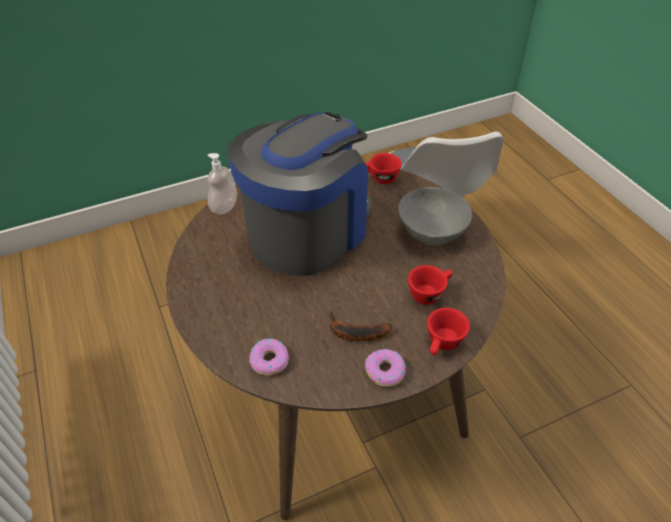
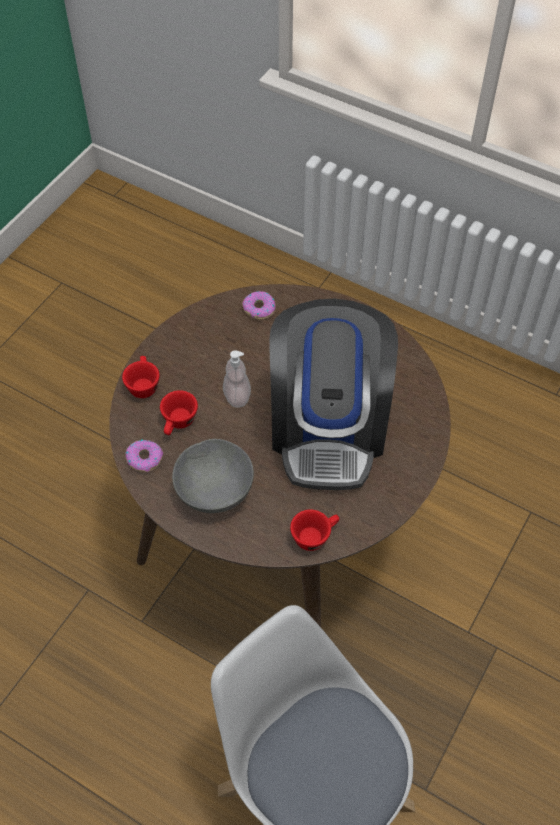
camera: 145 degrees right, 10 degrees up
(224, 207) = (428, 410): soap dispenser -> soap dispenser (237, 396)
(354, 333) = (214, 358): banana -> none
(385, 371) = (173, 343): donut -> donut (144, 458)

